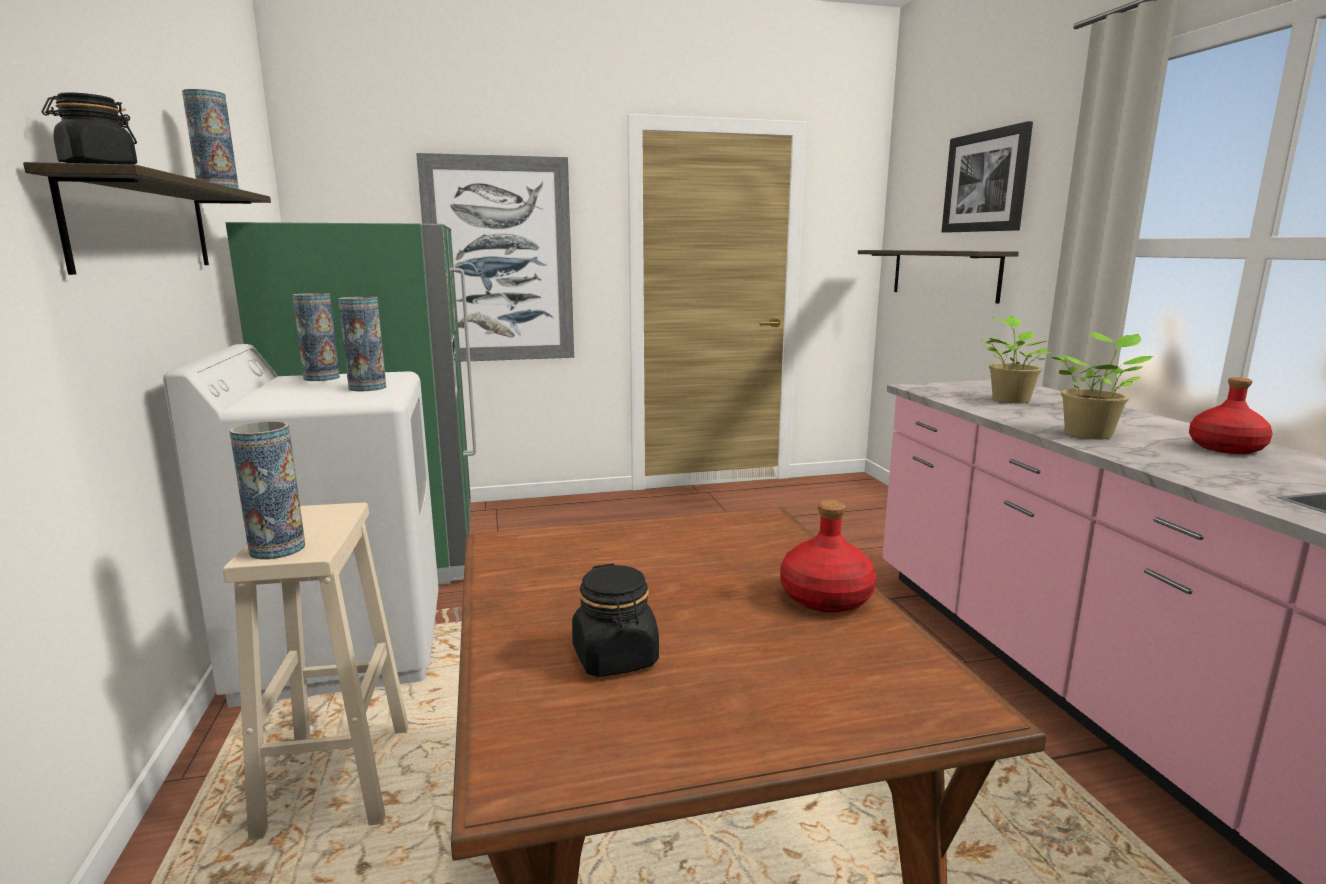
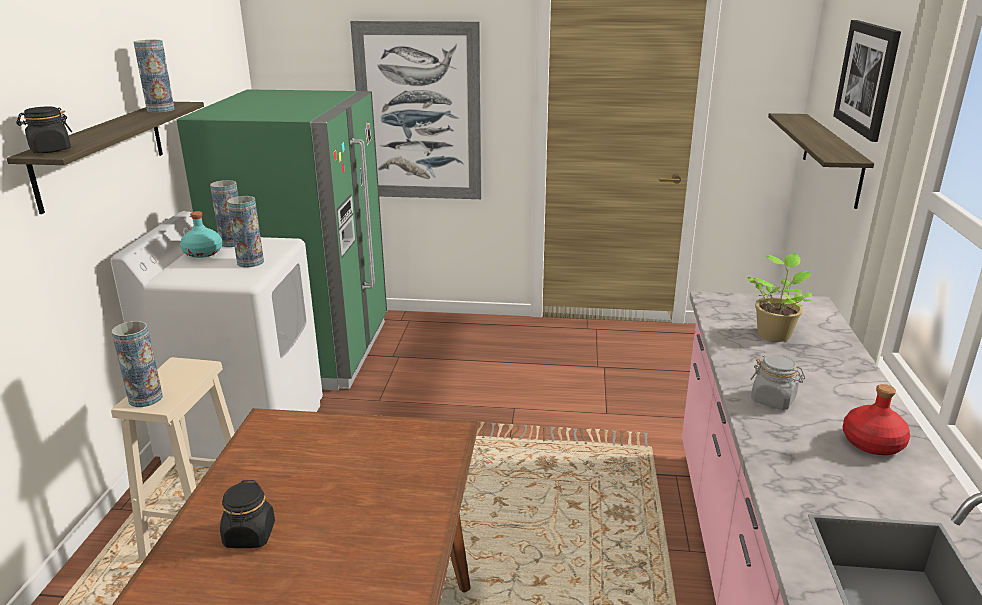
camera: 20 degrees right, 10 degrees up
(288, 385) = (202, 253): none -> turquoise bottle
(825, 597) = (412, 518): red bottle -> none
(1090, 434) = (773, 400): potted plant -> grey jar

